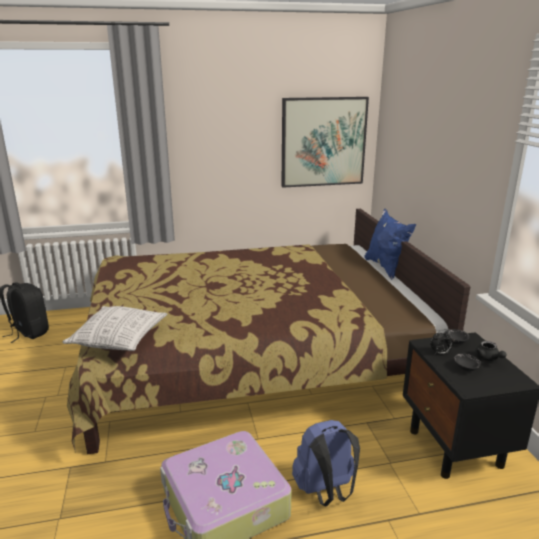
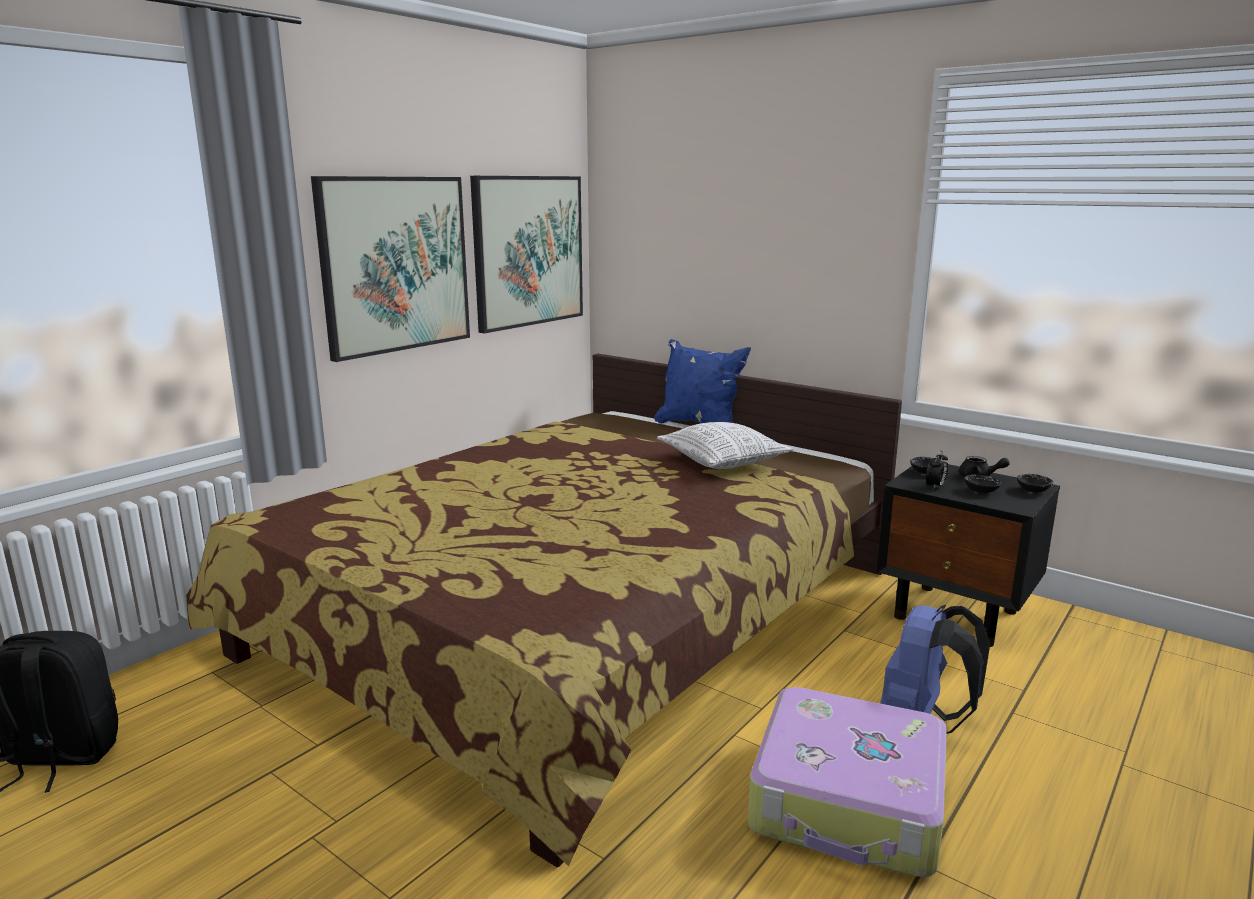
camera: 40 degrees left, 5 degrees down
(118, 339) = (544, 612): pillow -> pillow (723, 461)
(227, 146) = (395, 264): none -> picture
(508, 383) = (1033, 491): none -> black bowl

